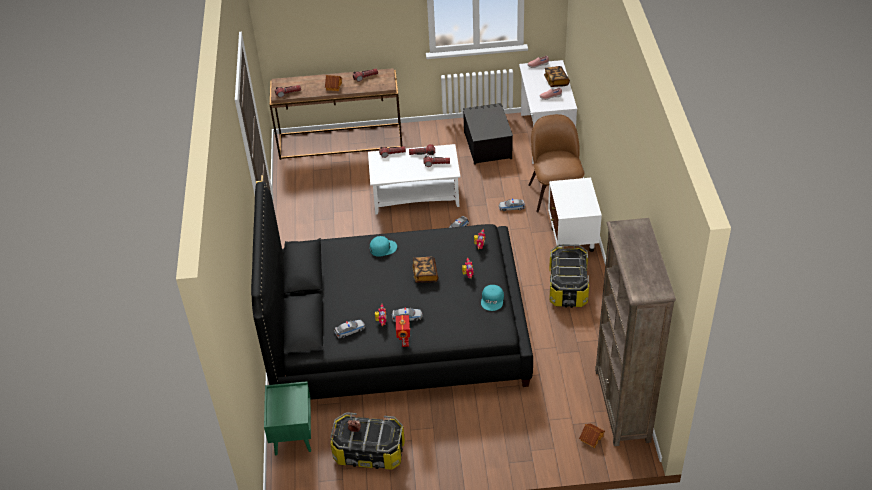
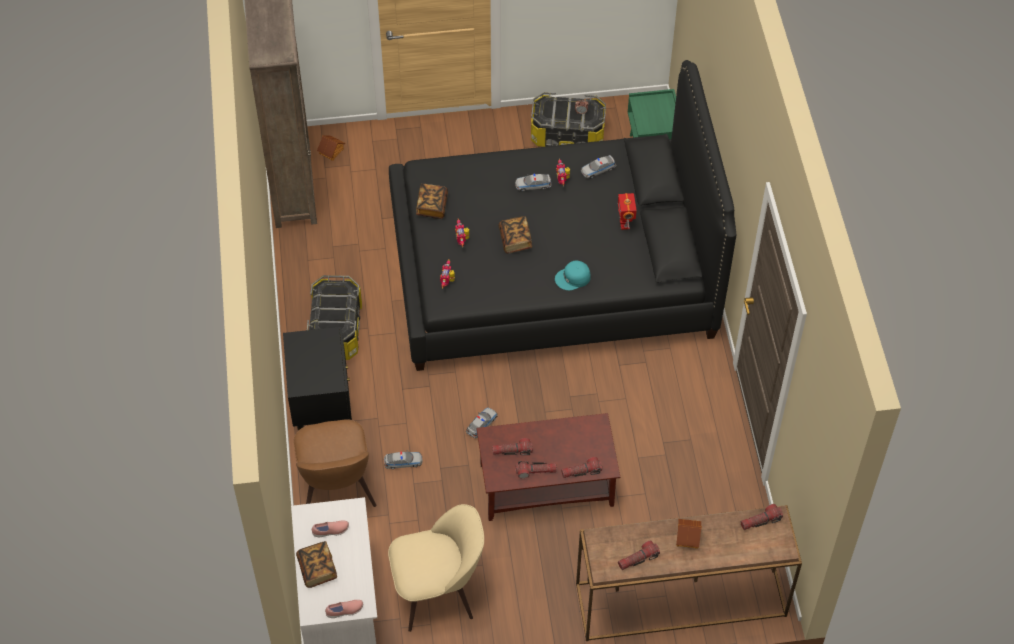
camera: 175 degrees right, 10 degrees up
(404, 342) = (533, 156): toy robot -> toy robot (625, 224)
(415, 196) = (547, 484): white coffee table -> brown coffee table
(487, 145) = (438, 591): storage box -> beige chair
(492, 300) = (432, 206): turquoise cap -> book
(572, 240) = (321, 404): white nightstand -> black nightstand

